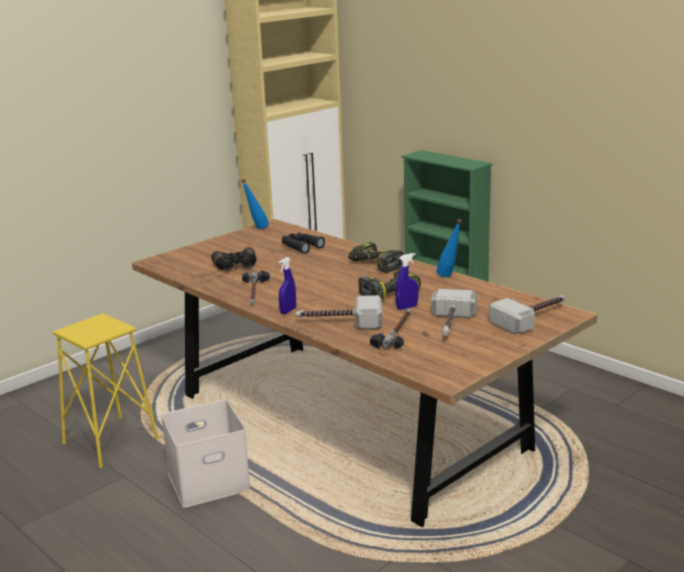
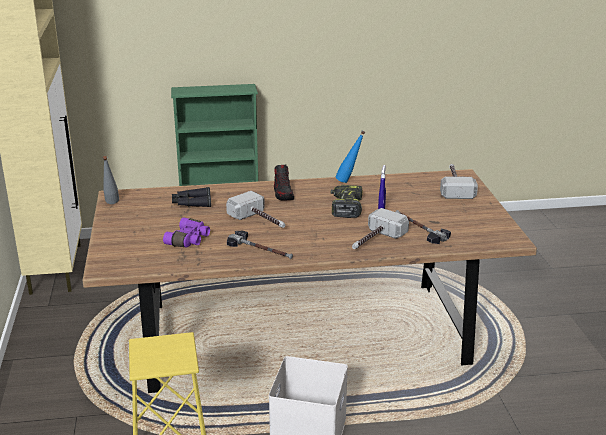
camera: 55 degrees left, 5 degrees up
(235, 267) = (189, 240): black binoculars -> purple binoculars
(256, 229) = (111, 205): blue bottle -> grey bottle
(288, 311) = (323, 250): blue spray bottle -> none
(374, 265) = (283, 193): power drill -> shoe
(450, 324) = (431, 210): hammer -> hammer (260, 221)

